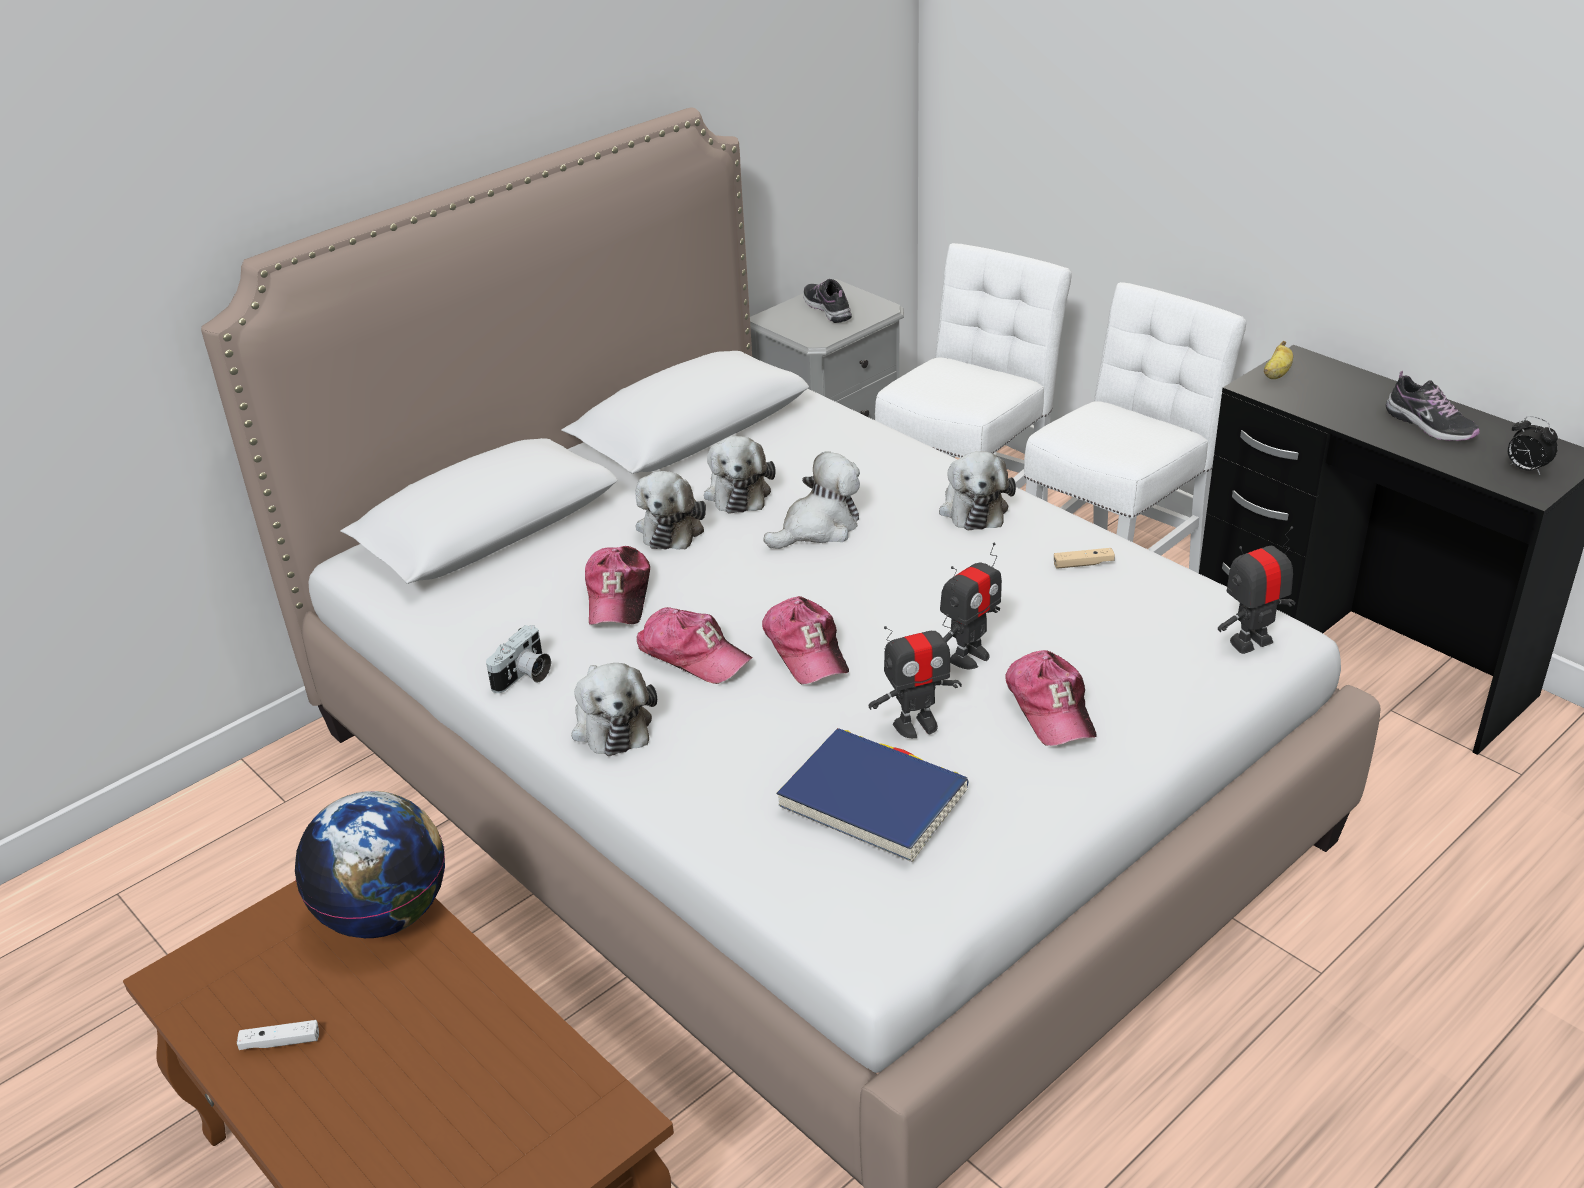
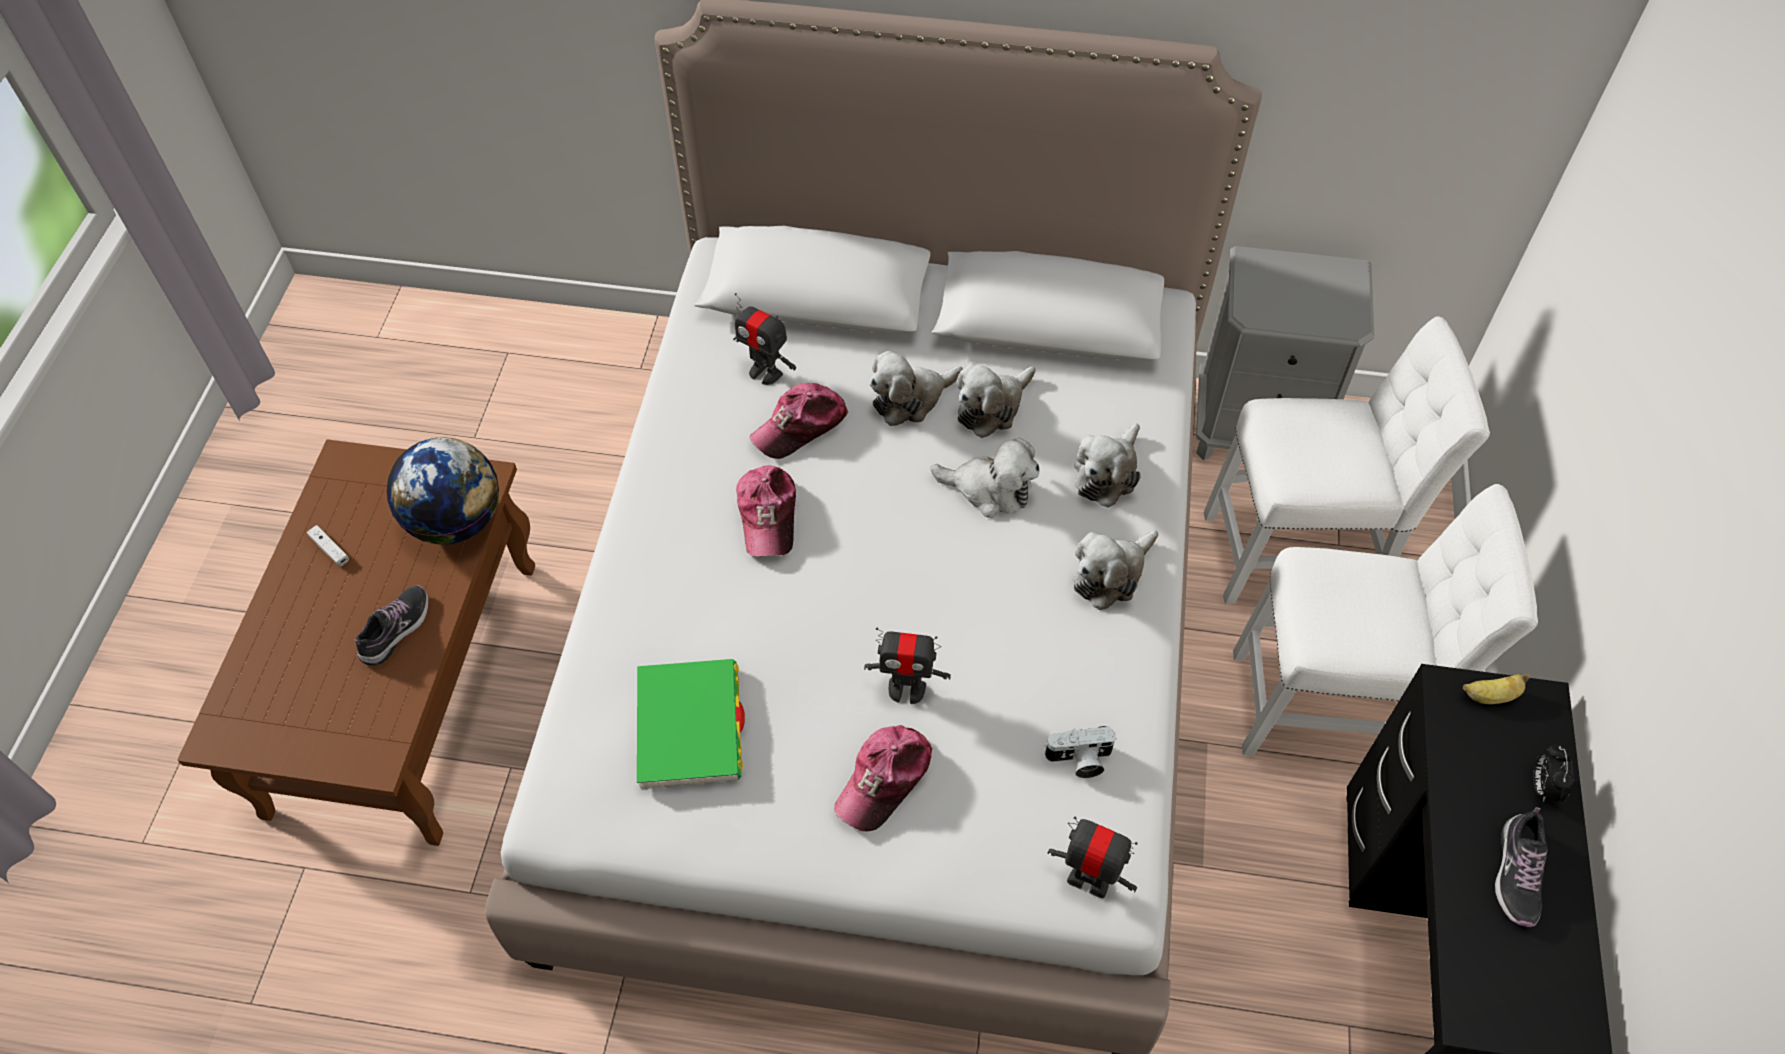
camera: 50 degrees right, 20 degrees up
(524, 676) = (672, 437): camera -> camera (1079, 761)
(611, 723) = (661, 520): plush toy -> plush toy (1107, 473)
(806, 650) = (827, 580): cap -> none
(827, 309) = (1309, 288): shoe -> shoe (396, 629)
(873, 799) = (689, 726): blue book -> green book
(916, 725) = (793, 703): toy robot -> toy robot (765, 372)
(1083, 564) = (1097, 698): beige game controller -> none
(1525, 469) = (1510, 996): alarm clock -> alarm clock (1543, 786)

